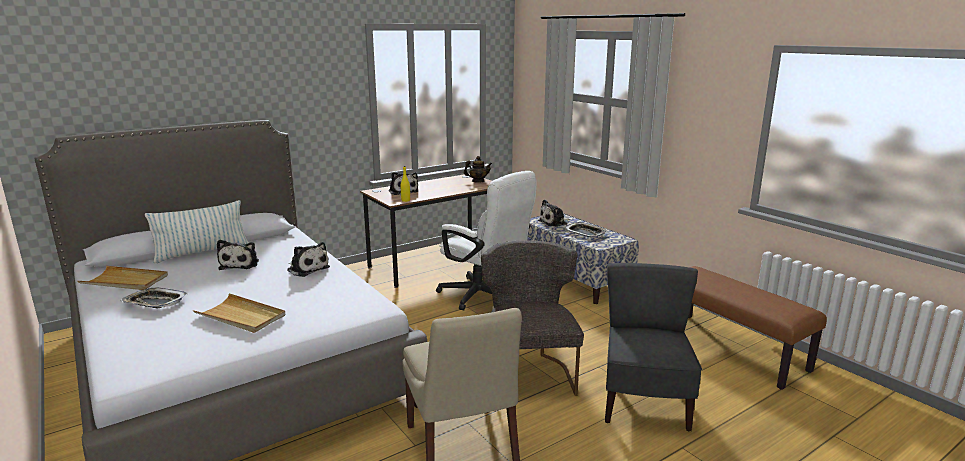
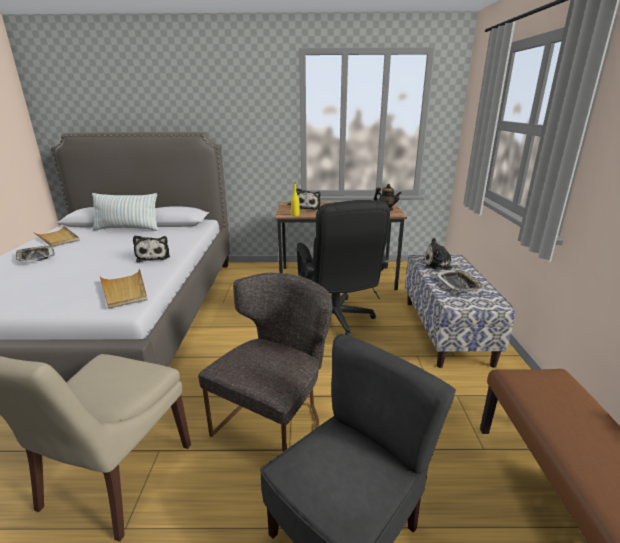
camera: 35 degrees right, 5 degrees up
(240, 264) = (128, 242): plush toy -> none
(241, 316) = (43, 283): beige tray -> beige tray (124, 291)
(484, 297) = (337, 321): white office chair -> black office chair

